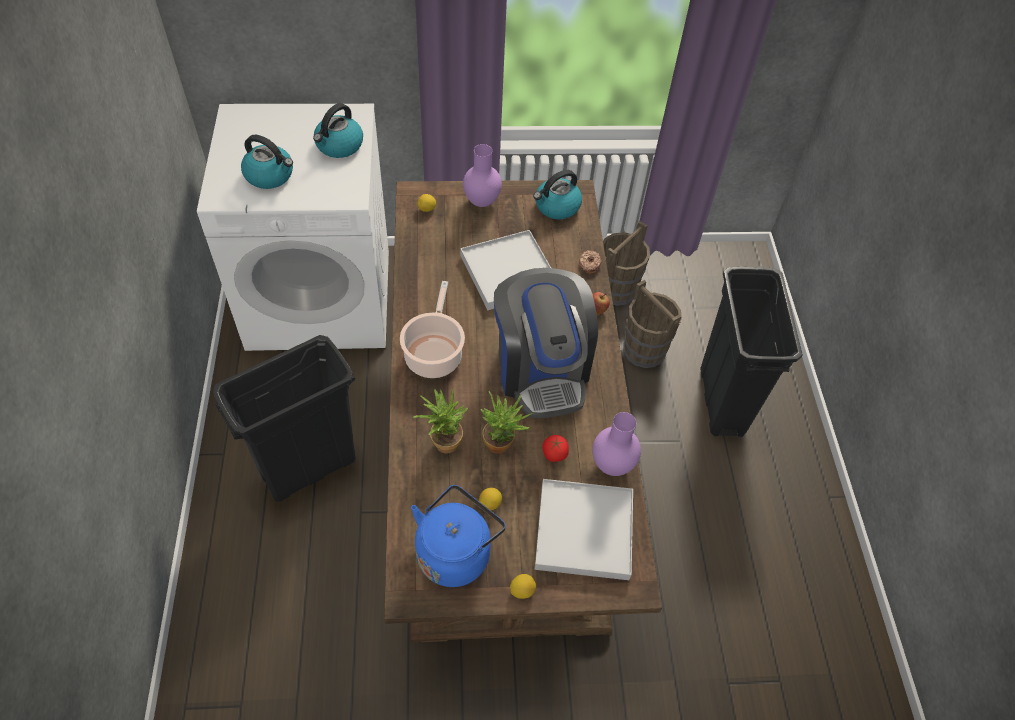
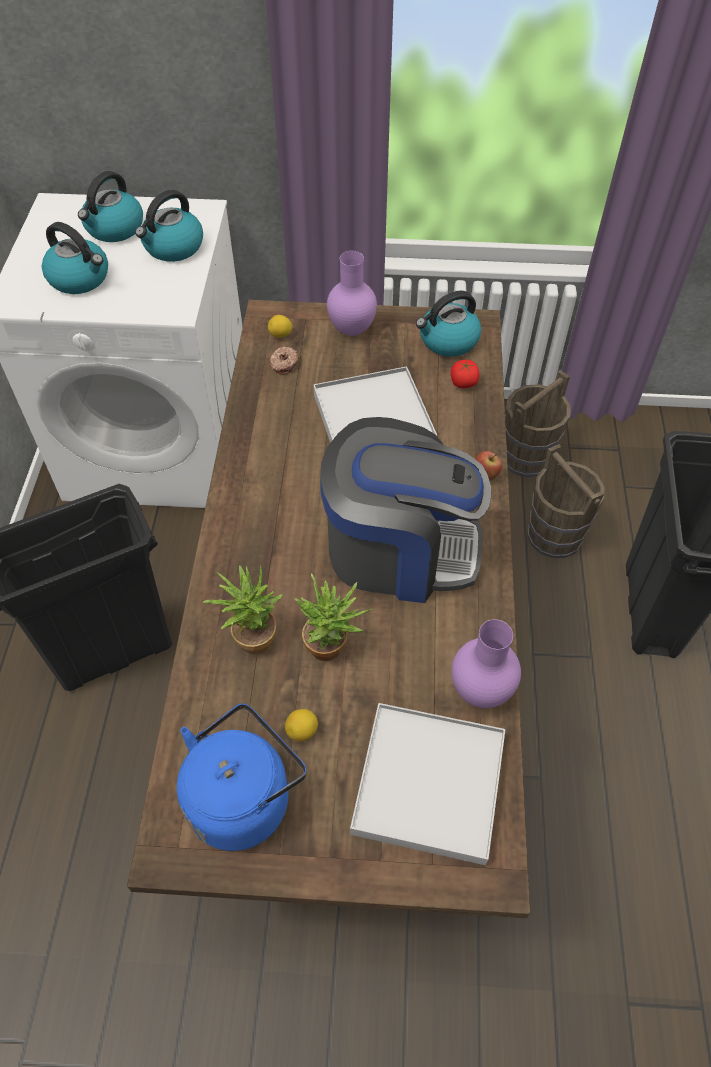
camera: 10 degrees right, 0 degrees up
(288, 132) = (114, 229): none -> kettle
(434, 354) = (259, 519): cooking pot -> none
(522, 590) = (328, 865): lemon -> none
(541, 369) = (399, 549): coffee machine -> coffee machine turned 75 degrees counterclockwise
(554, 454) = (401, 668): tomato -> tomato (463, 383)
(589, 264) = (481, 416): donut -> donut (283, 364)

